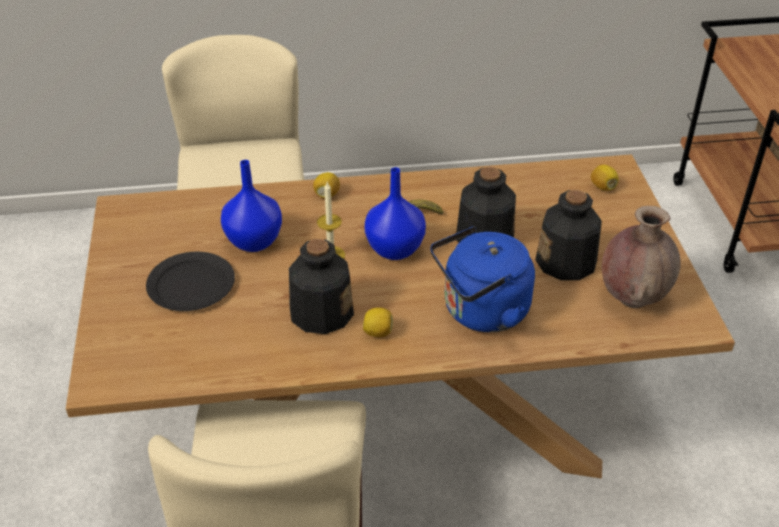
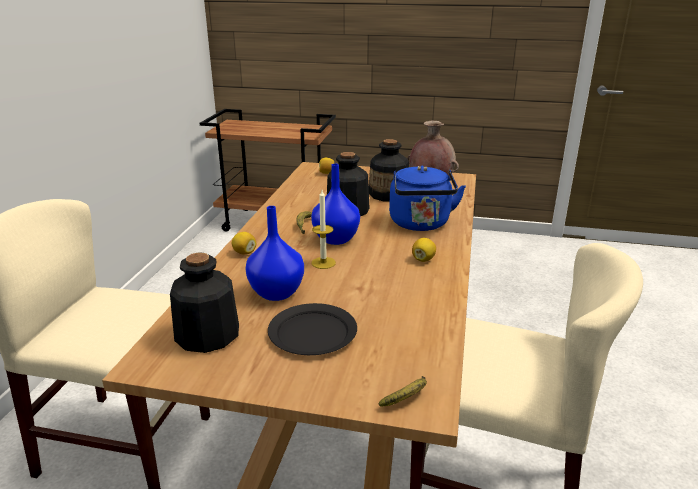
camera: 70 degrees left, 15 degrees down
(108, 368) = (407, 398): none -> banana
(321, 312) = (389, 277): bottle -> bottle (206, 335)

